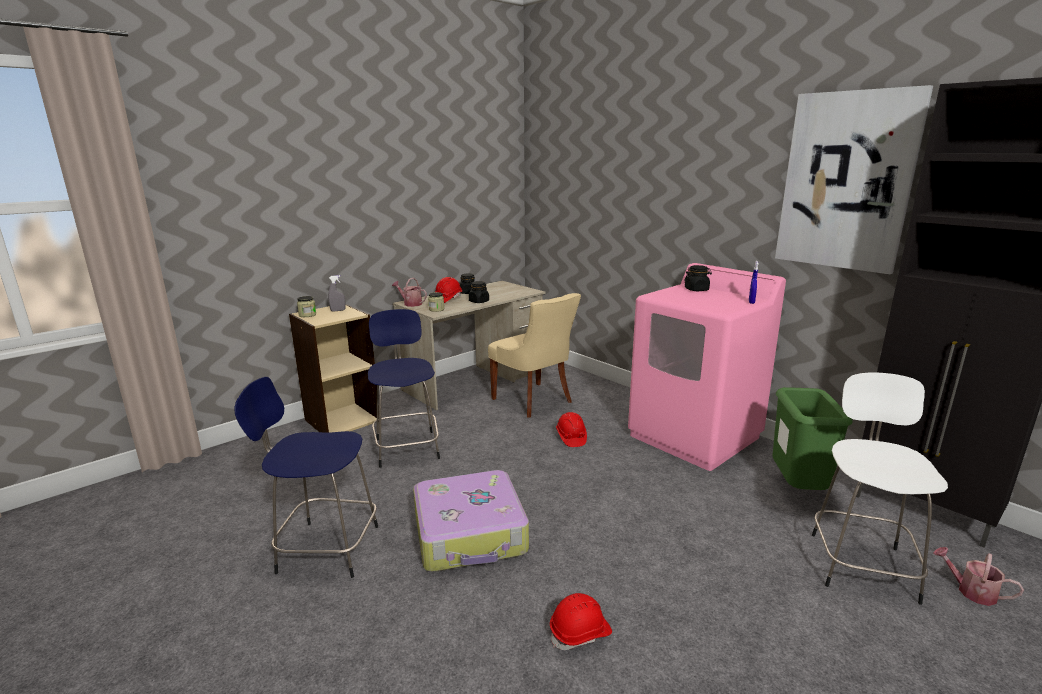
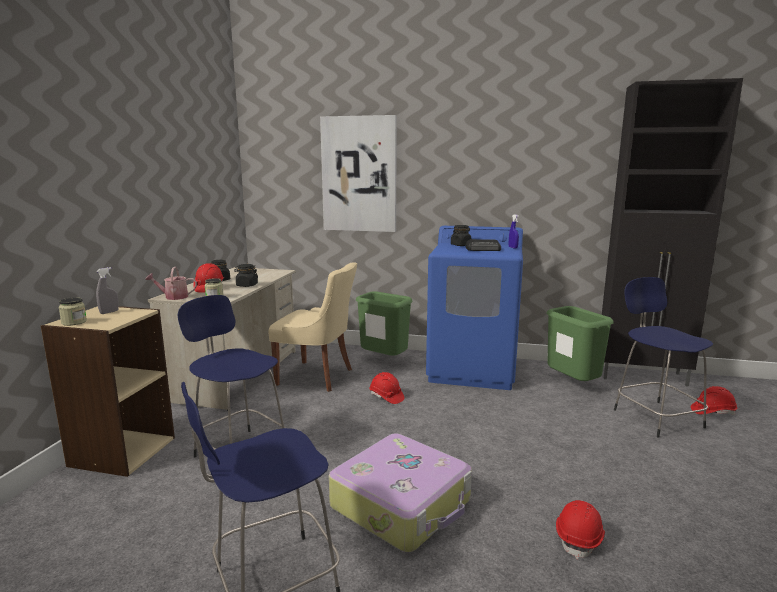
camera: 35 degrees left, 5 degrees down
(611, 402) = (383, 361): none -> green trash can
(695, 436) = (473, 370): pink washing machine -> blue washing machine
(708, 299) = (483, 249): none -> radio
(846, 181) = (559, 152): picture -> picture (359, 174)
(861, 564) = (655, 417): white stool -> blue stool
(970, 591) = (712, 411): watering can -> red hard hat

